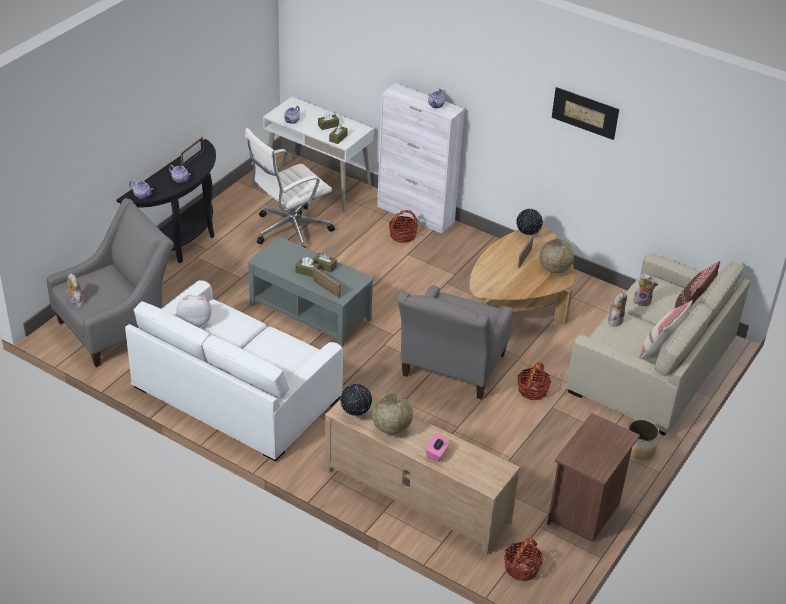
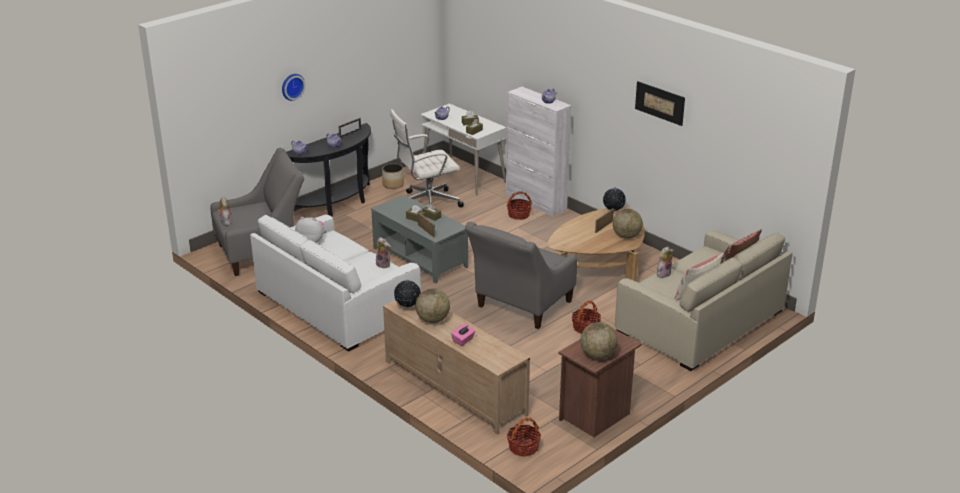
camera: 15 degrees right, 10 degrees down
(126, 116) = (292, 86): none -> wall clock
(599, 459) = (598, 355): none -> globe
(639, 450) = (663, 378): planter -> planter (393, 185)
(642, 301) = (694, 263): plush toy -> plush toy (384, 264)

